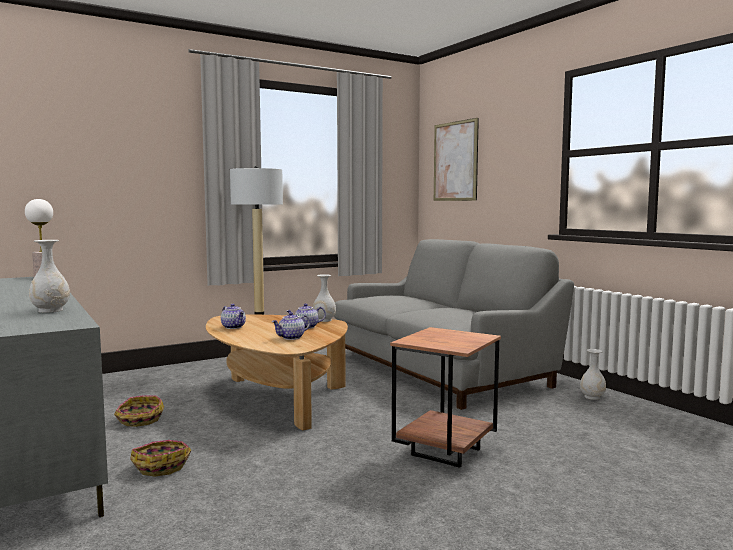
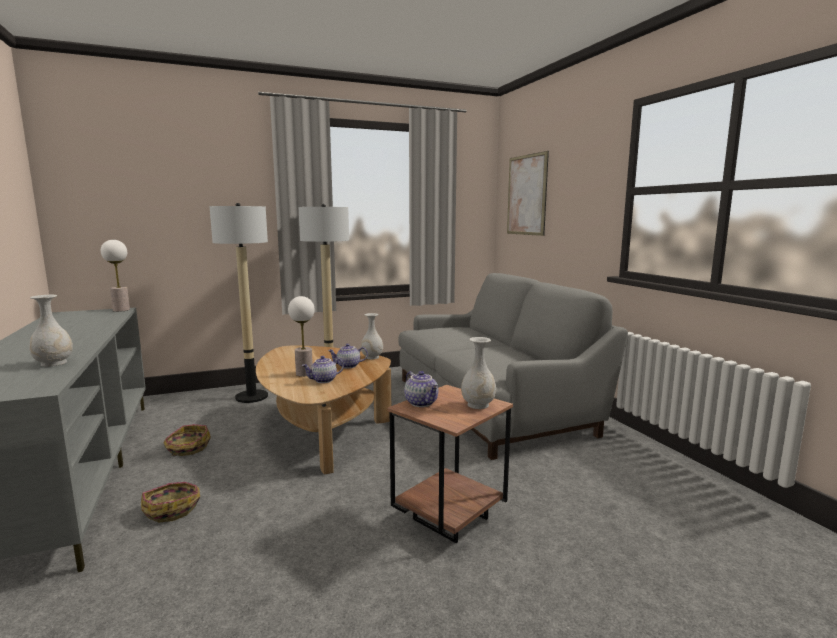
camera: 10 degrees right, 5 degrees up
(179, 375) = (252, 397): none -> floor lamp
(234, 327) = (283, 362): teapot -> teapot (422, 403)
(265, 334) = (304, 374): none -> table lamp
(592, 397) = (638, 454): white vase -> white vase (478, 405)

